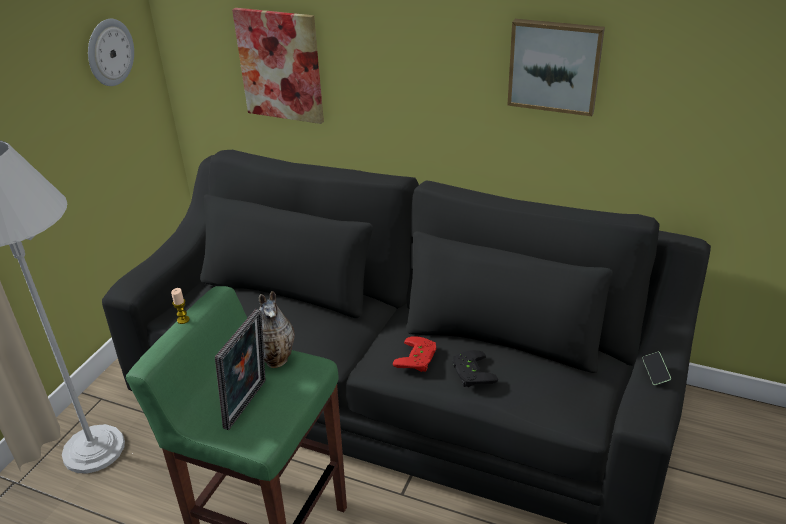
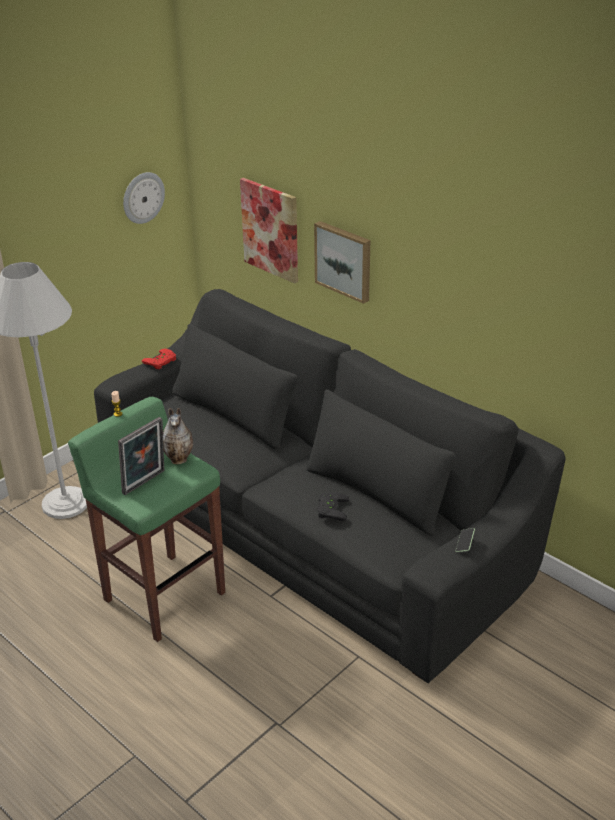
camera: 20 degrees right, 0 degrees up
(418, 358) = (299, 489): red game controller -> red game controller (161, 362)
(555, 66) = (459, 278): picture -> picture (344, 260)

